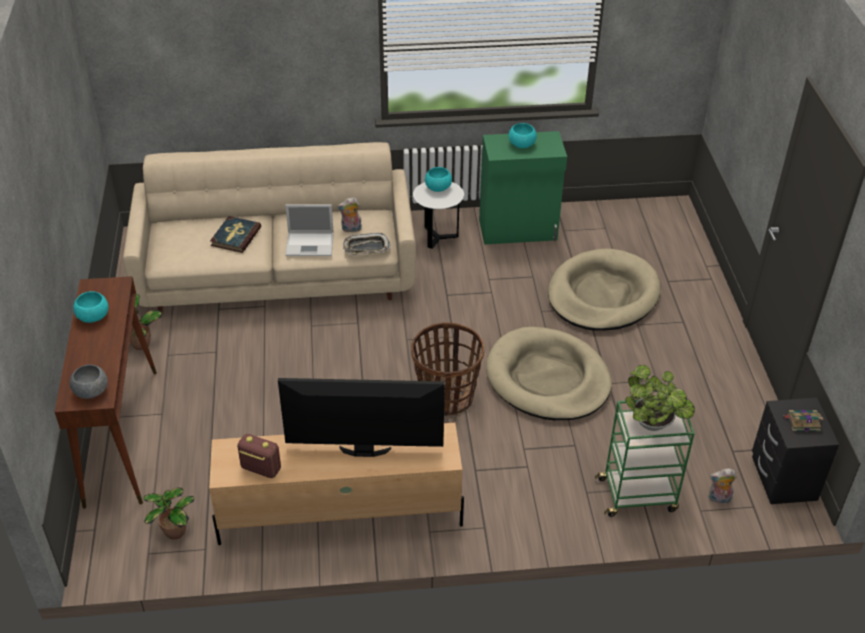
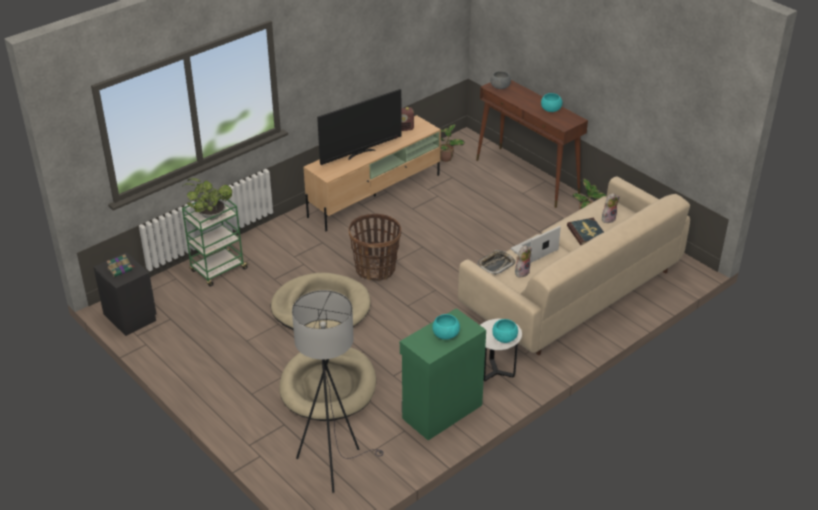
camera: 145 degrees right, 5 degrees down
(644, 234) = (333, 463): none -> grey floor lamp
(718, 499) = (167, 289): plush toy -> plush toy (608, 218)

